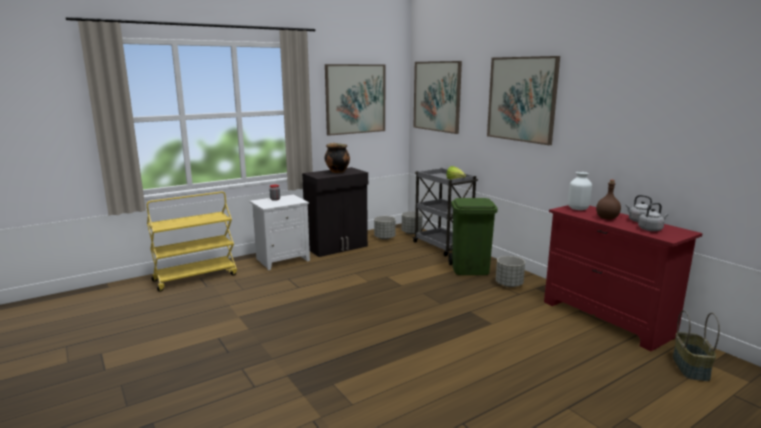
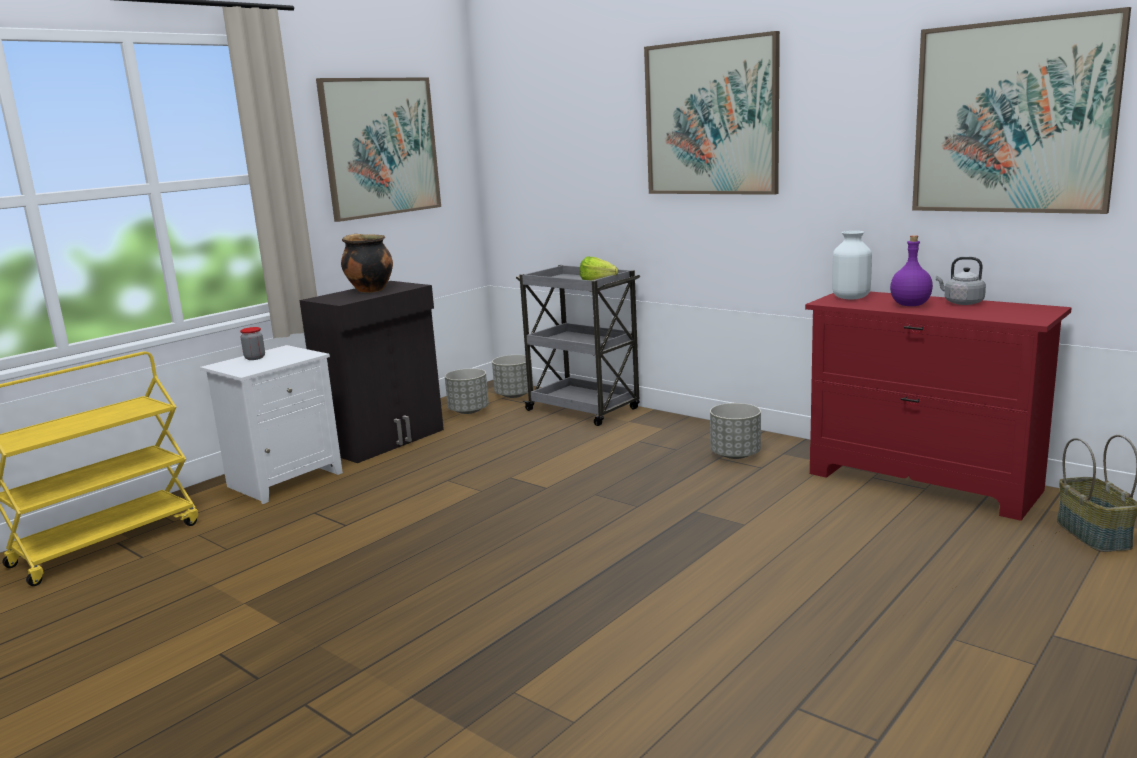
camera: 15 degrees left, 0 degrees up
(437, 96) = (536, 132): picture -> picture (1013, 118)
(470, 269) = (655, 441): green trash can -> none
(607, 218) = (911, 305): brown bottle -> purple bottle
(651, 229) = (993, 312): grey kettle -> none

